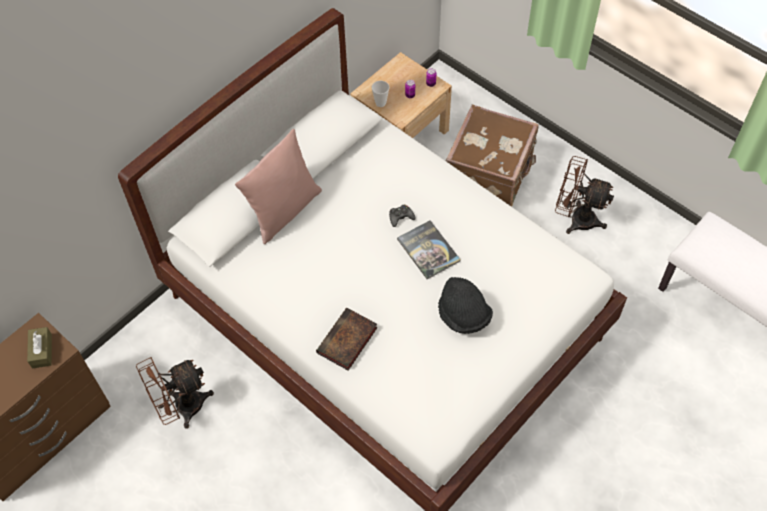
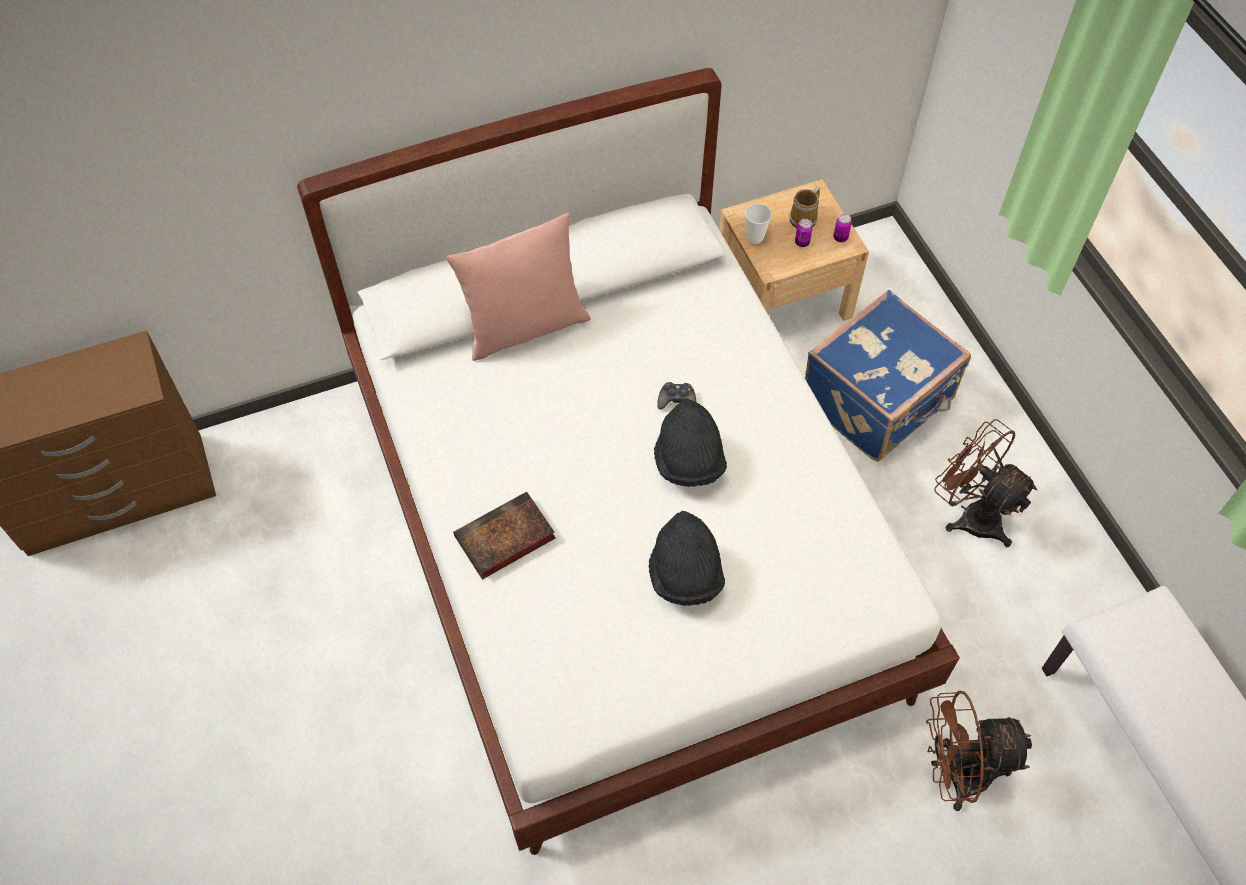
camera: 25 degrees right, 0 degrees up
(42, 351) = (121, 380): brown tissue box -> none
(181, 408) = (298, 537): brown fan -> brown fan (956, 775)
(403, 80) = (805, 218): none -> mug
(428, 250) = (689, 461): book -> black hat
(490, 175) = (878, 402): brown suitcase -> blue suitcase

